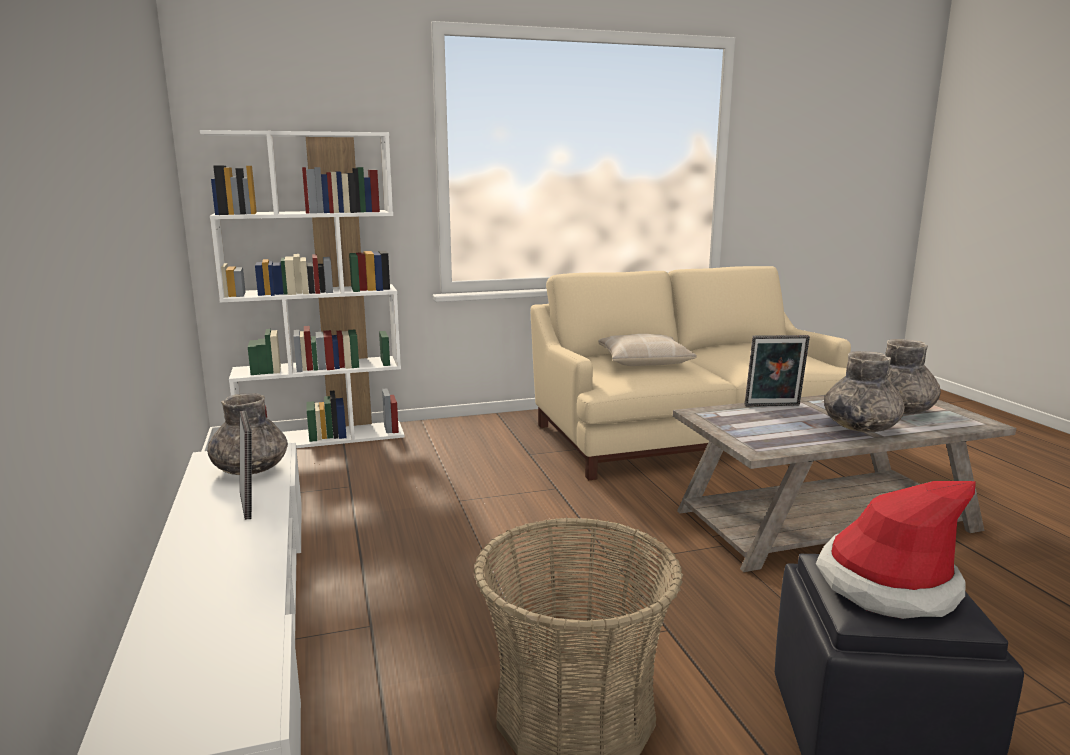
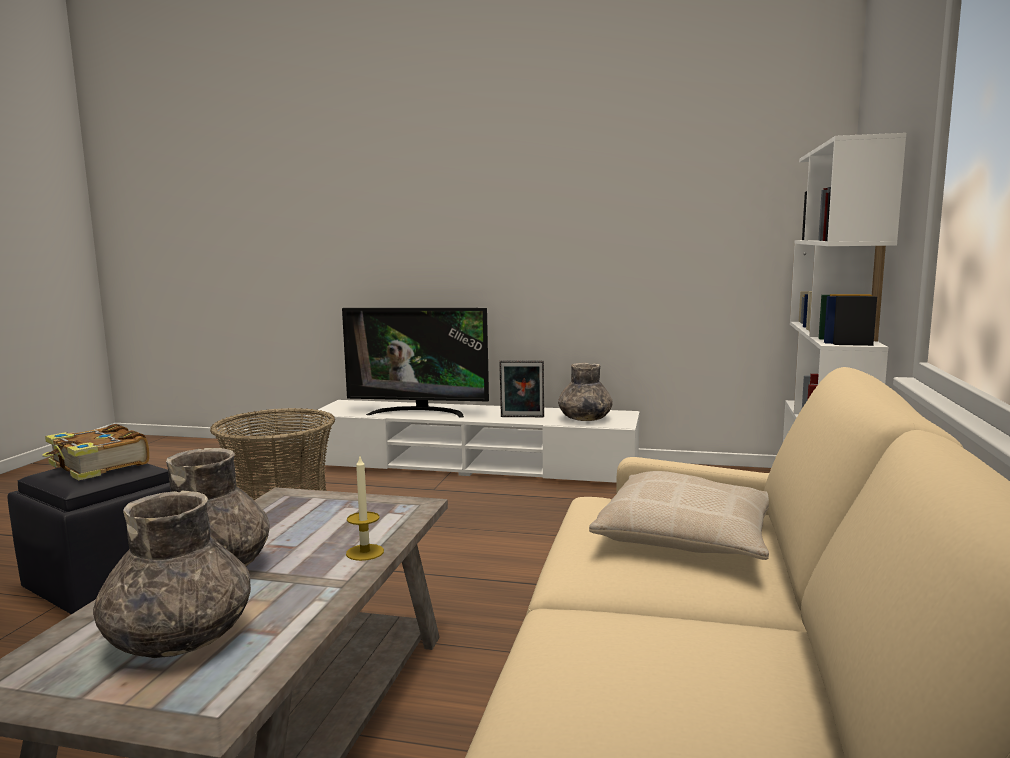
camera: 120 degrees right, 5 degrees down
(229, 595) = (419, 412): none -> television
(773, 406) = (365, 552): picture frame -> candle
(887, 584) = (98, 466): hat -> book

